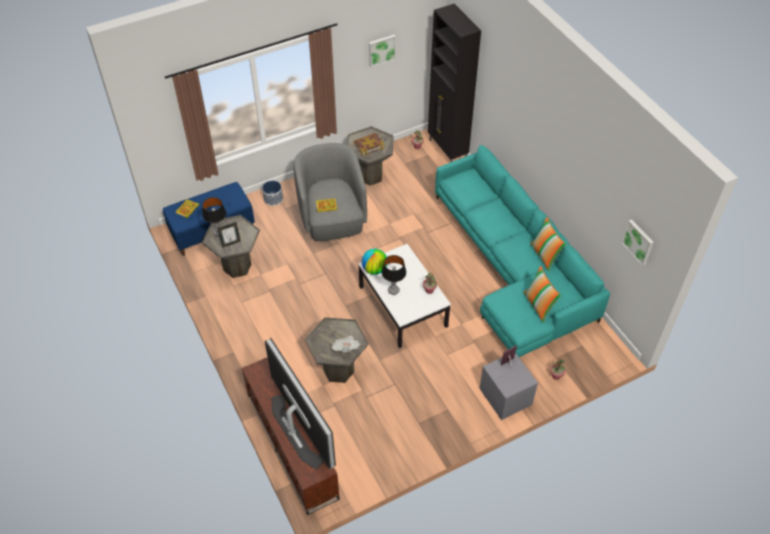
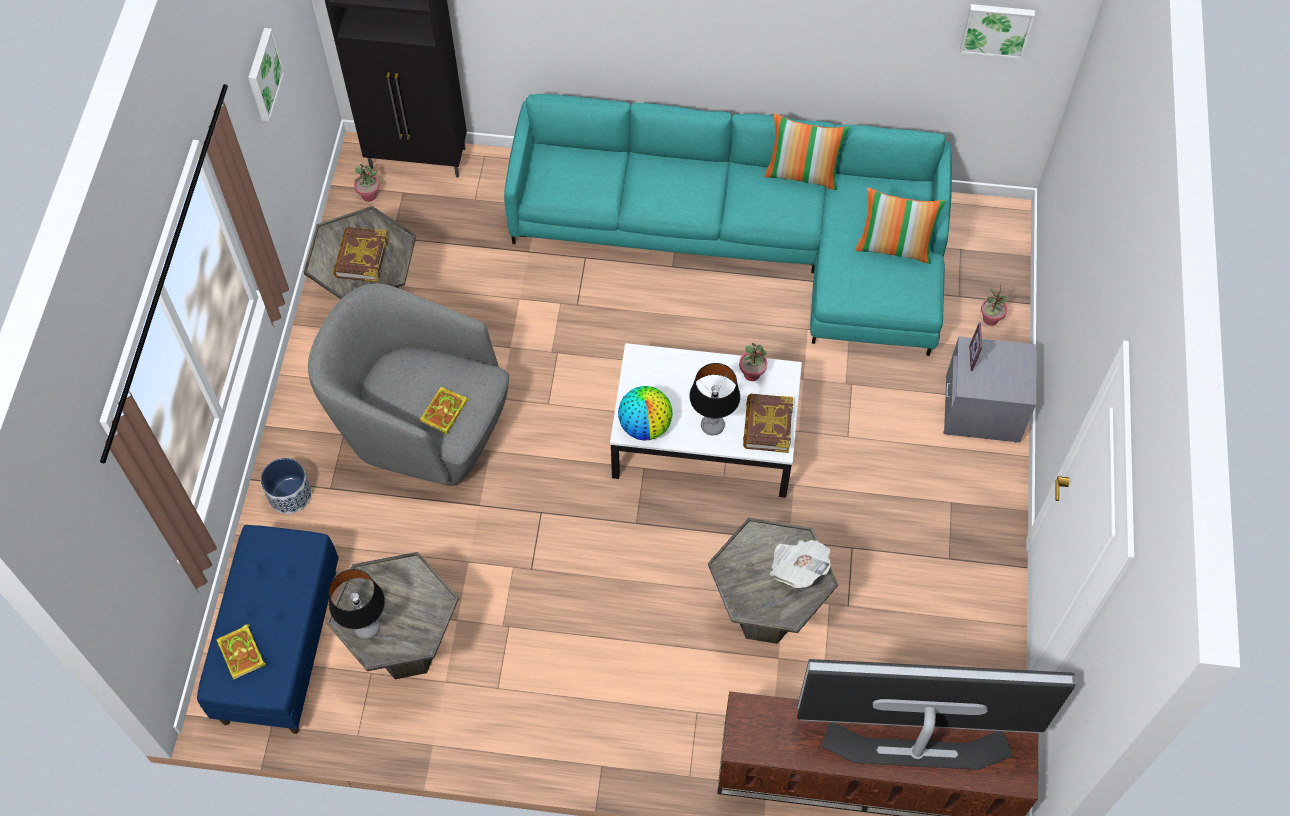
camera: 55 degrees left, 10 degrees up
(230, 243) = (410, 620): picture frame -> none
(409, 308) = (767, 425): none -> book

